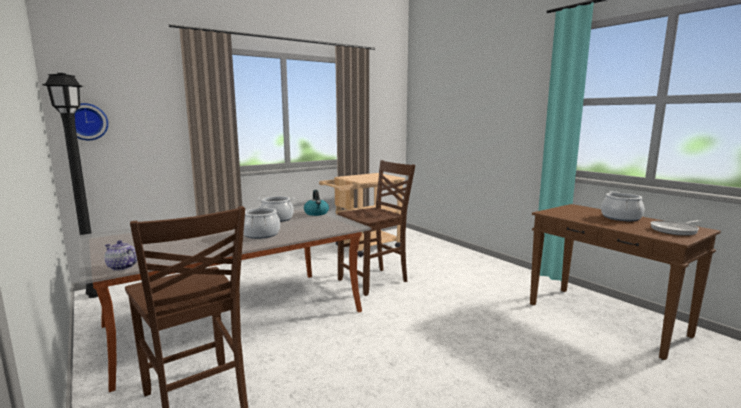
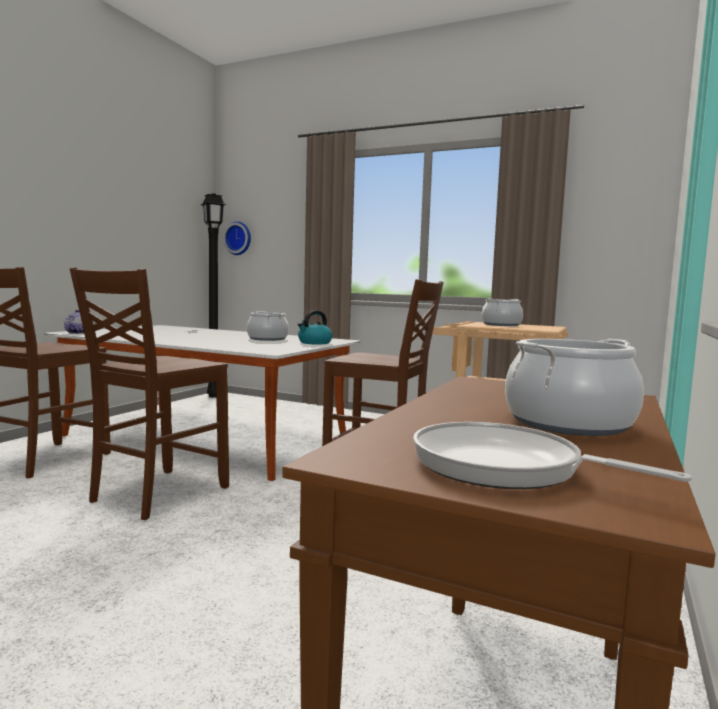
camera: 60 degrees right, 5 degrees down
(261, 234) = (199, 340): cooking pot -> cooking pot (501, 325)
(350, 353) = (157, 494): none -> brown chair

